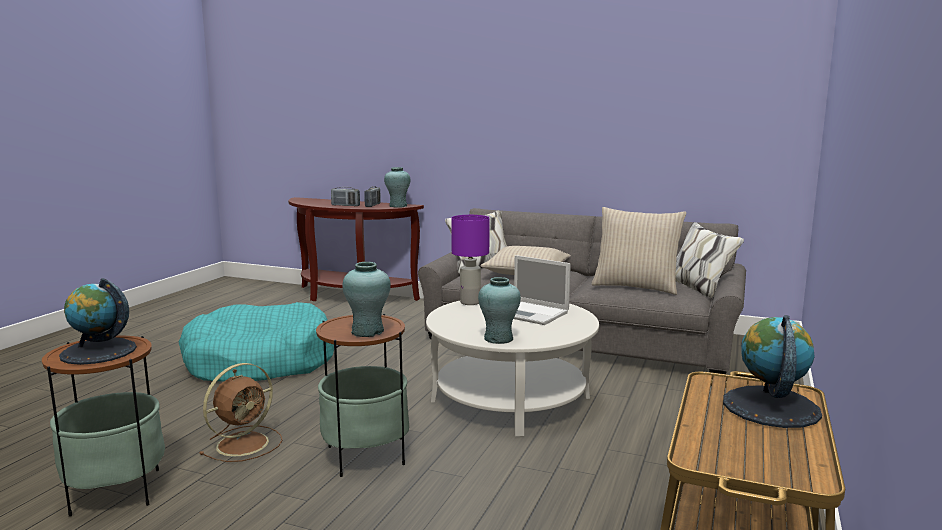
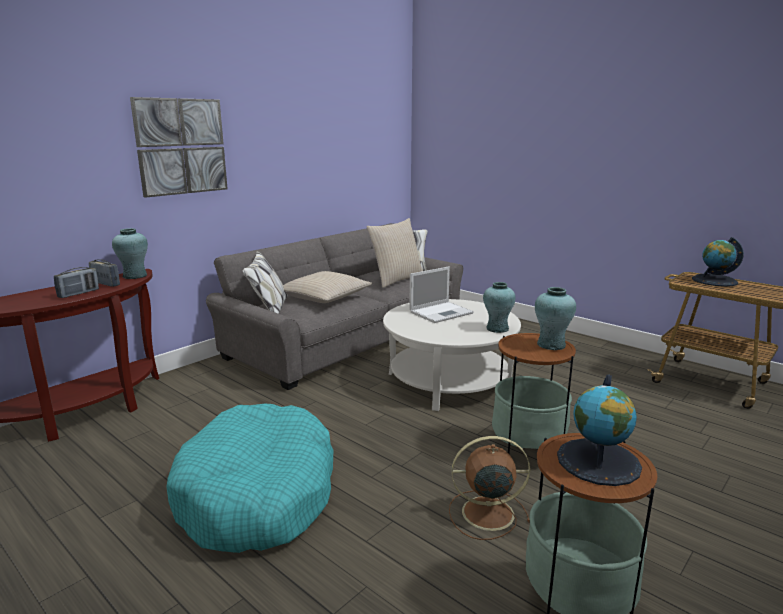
camera: 70 degrees left, 5 degrees up
(245, 443) = (485, 513): brown fan -> brown fan turned 60 degrees counterclockwise
(466, 105) = (181, 146): none -> picture
(470, 303) = (398, 324): purple table lamp -> none

